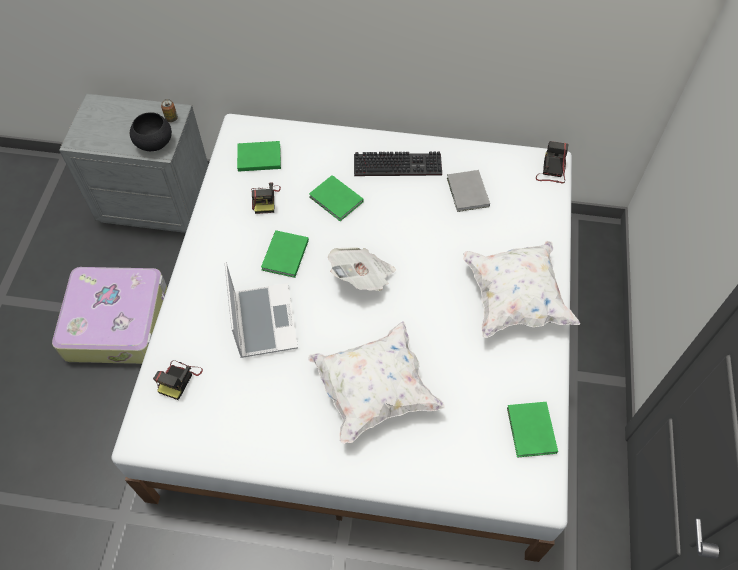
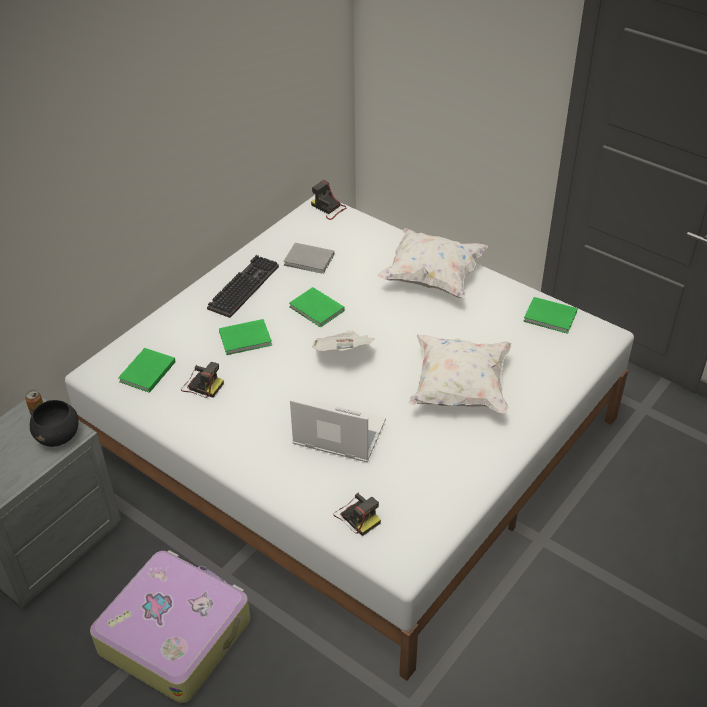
camera: 60 degrees left, 15 degrees down
(284, 256) = (278, 395): green book -> green book (317, 310)

